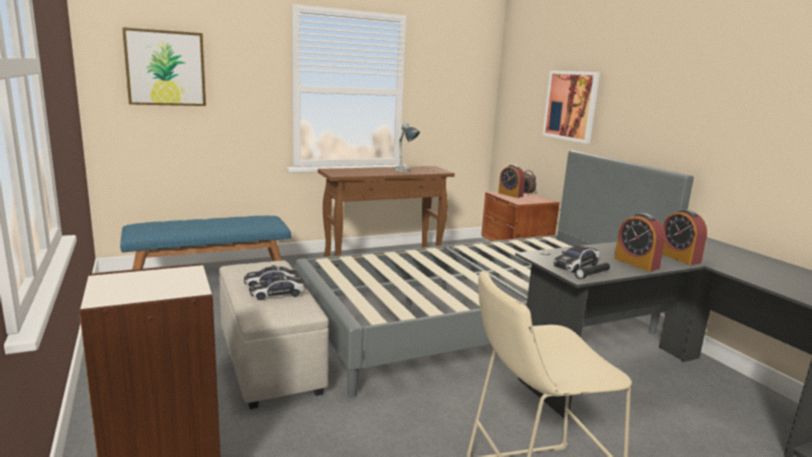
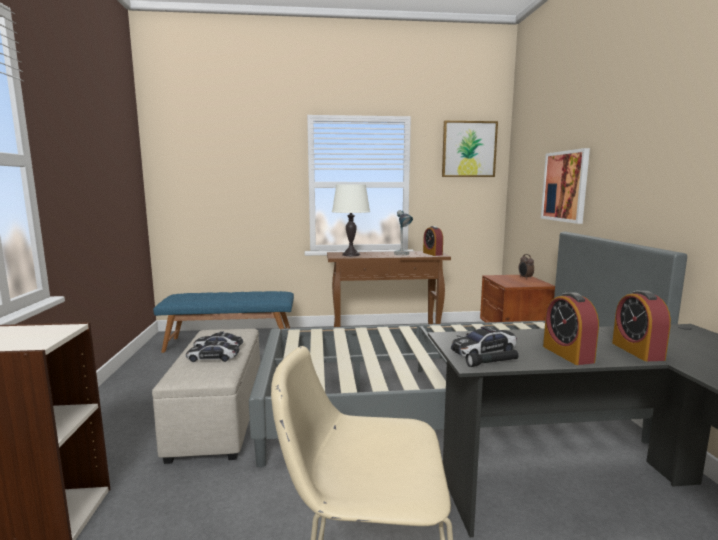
camera: 20 degrees right, 5 degrees down
(165, 68) = (207, 172): picture -> picture (469, 149)
(350, 172) = (351, 254): none -> white table lamp
(510, 195) = (506, 278): alarm clock -> alarm clock (432, 254)

